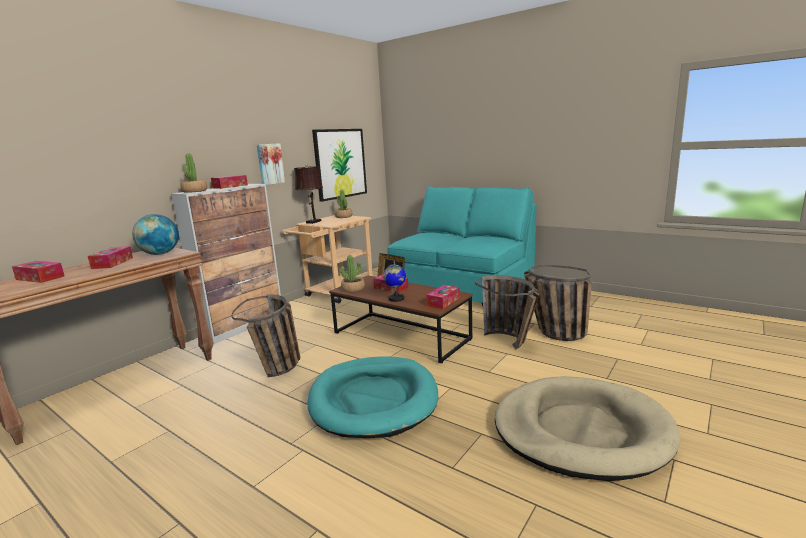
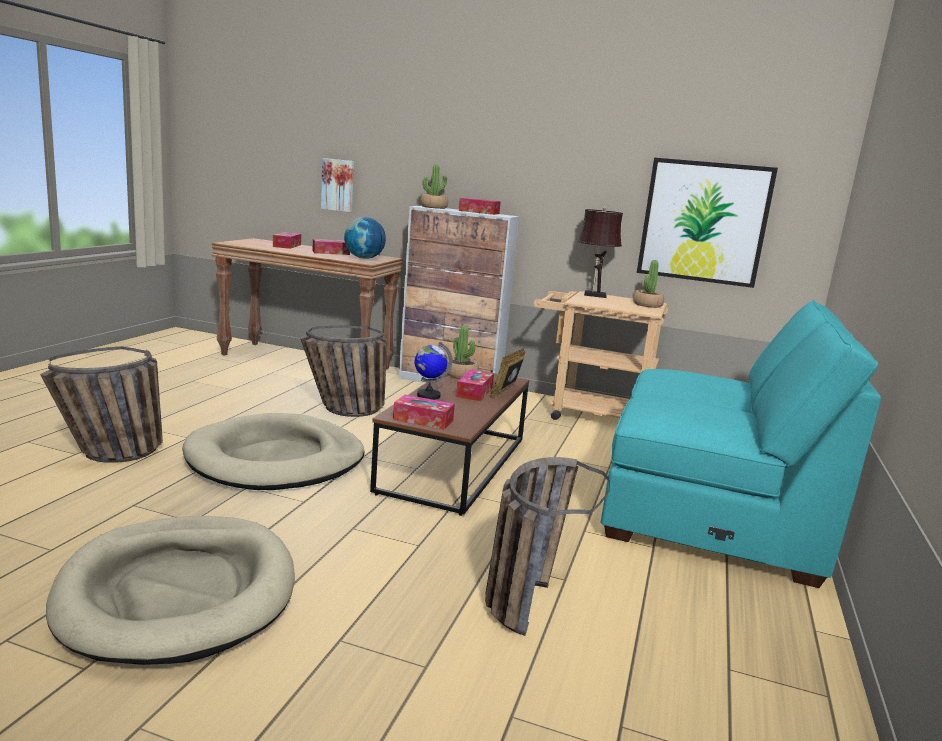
camera: 70 degrees right, 0 degrees up
(270, 164) = (560, 197): picture -> picture (338, 185)
(373, 399) = (276, 459): turquoise dog bed -> beige dog bed
(511, 343) = (460, 551): basket -> basket (111, 456)

